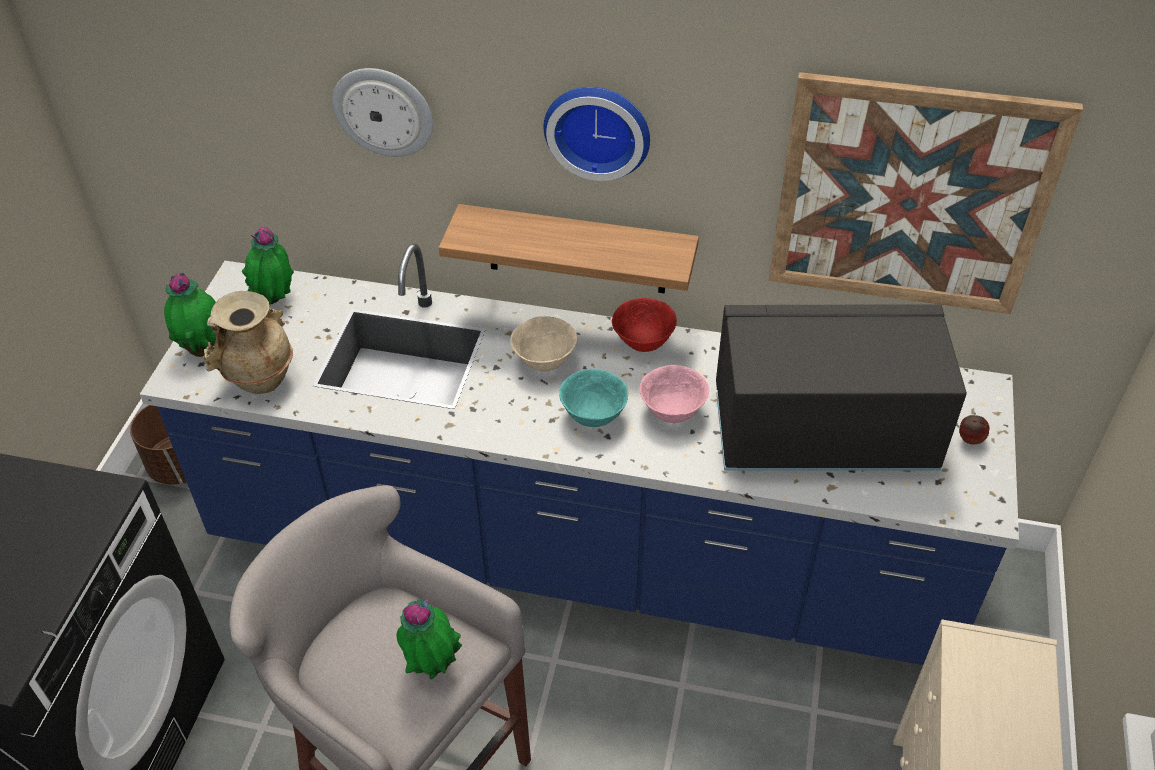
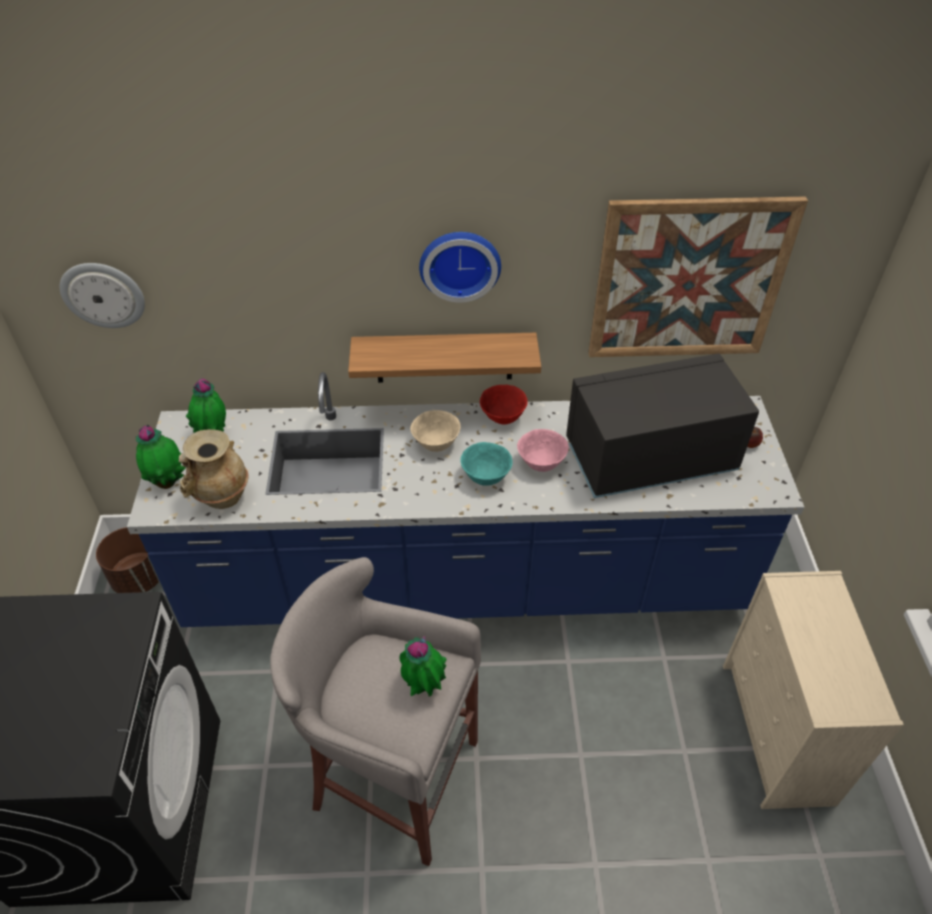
camera: 15 degrees left, 0 degrees up
(383, 111) = (289, 273): wall clock -> wall clock (103, 294)

